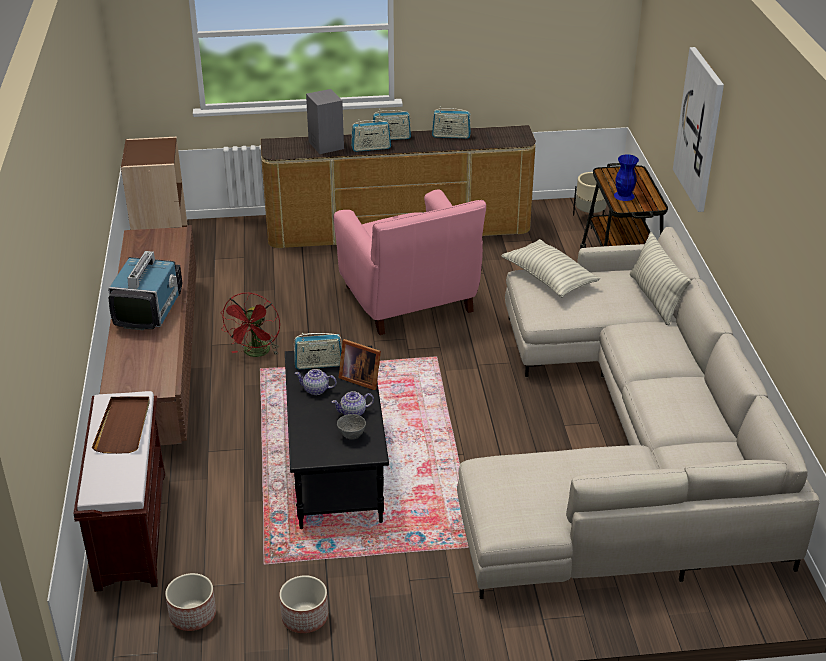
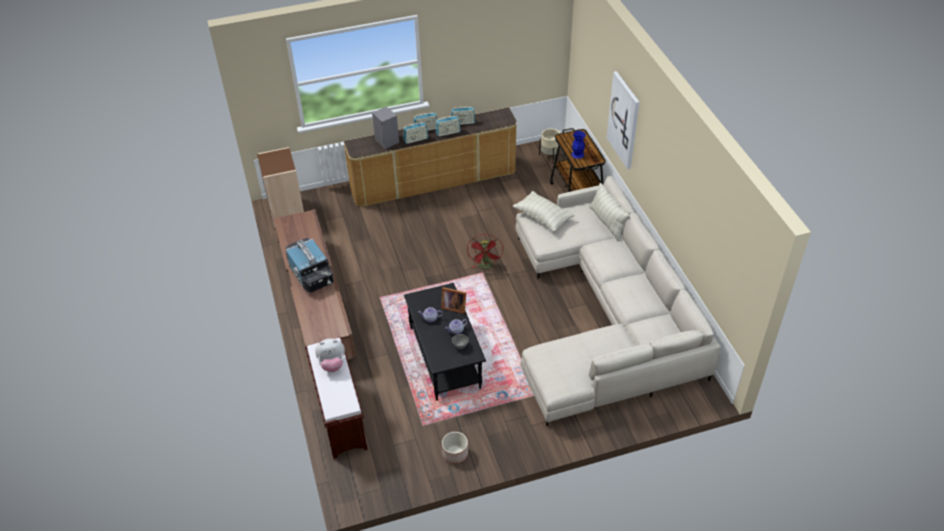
camera: 10 degrees left, 10 degrees up
(123, 426) = (332, 364): brown tray -> plush toy
(149, 309) = (311, 276): television -> television turned 150 degrees clockwise
(192, 615) = (393, 463): planter -> none
(256, 353) = (373, 287): red fan -> red fan (486, 266)
(319, 364) = (427, 301): radio -> radio (448, 132)
(409, 301) = (455, 234): pink armchair -> none

